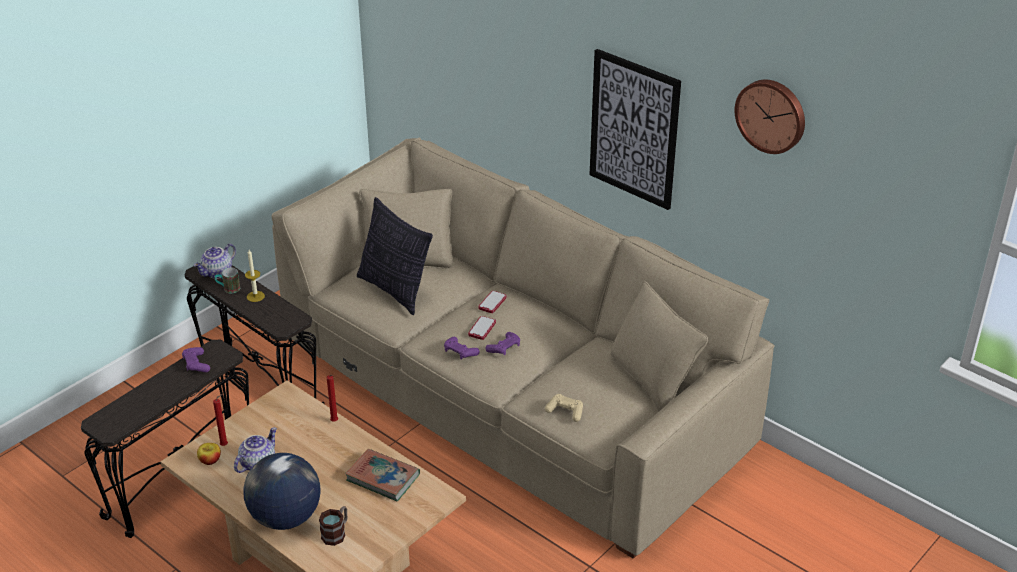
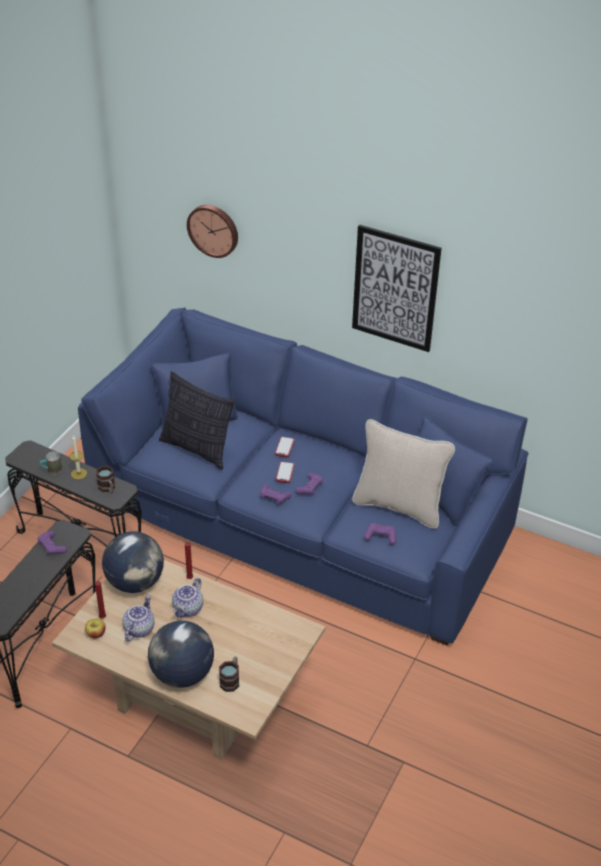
camera: 15 degrees left, 5 degrees up
(217, 273) = (35, 456): teapot -> teapot (188, 609)
(273, 416) = (135, 582): none -> globe
(280, 315) = (108, 488): none -> mug
(383, 478) = (251, 622): book -> none
(508, 396) = (298, 520): beige sofa -> blue sofa
(565, 411) = (380, 537): beige game controller -> purple game controller
(600, 382) = (398, 506): none -> beige pillow
(771, 115) = (527, 272): wall clock -> wall clock (214, 230)

